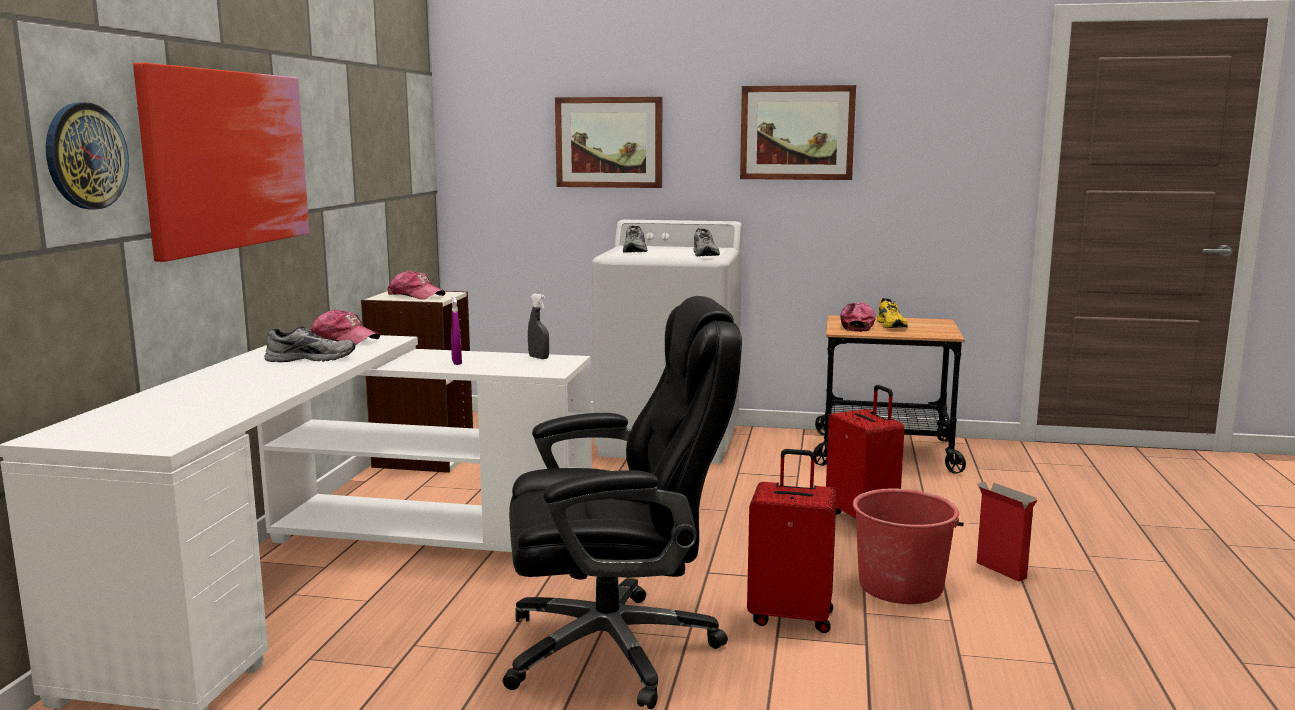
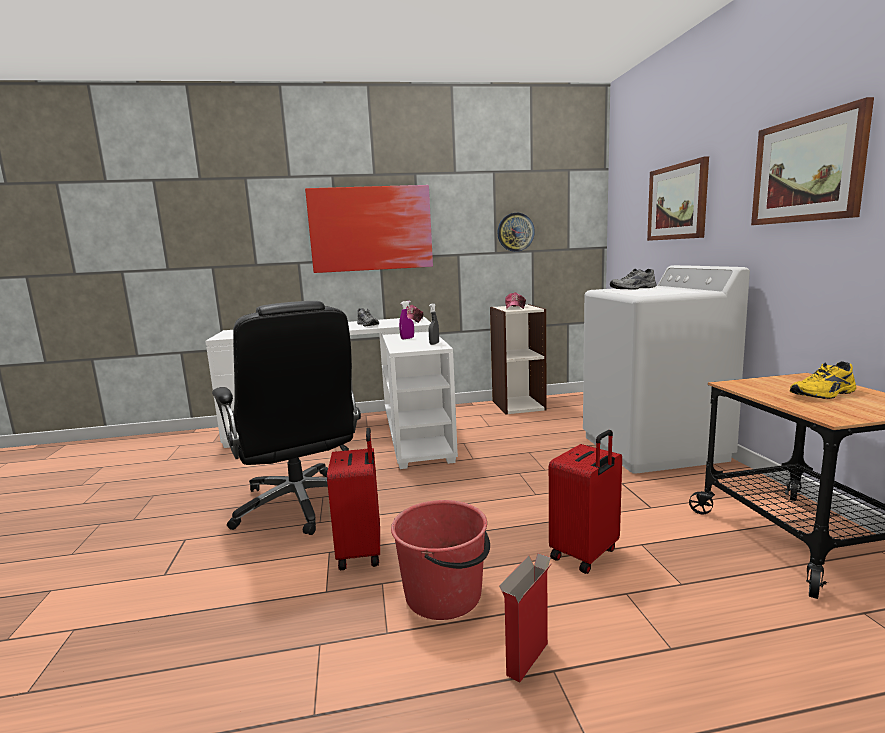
camera: 70 degrees right, 0 degrees up
(85, 156) = (276, 228): wall clock -> wall clock (515, 232)
(706, 254) = (655, 293): grey shoe -> none
(856, 325) = (778, 385): cap -> none

